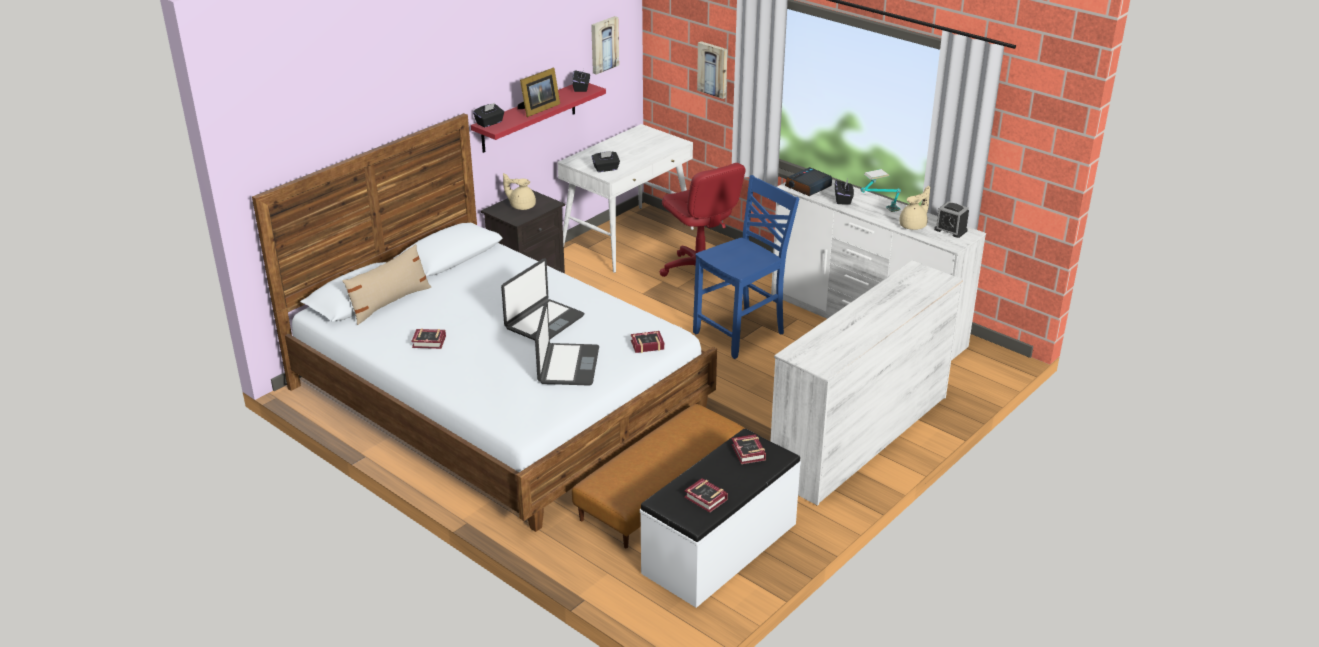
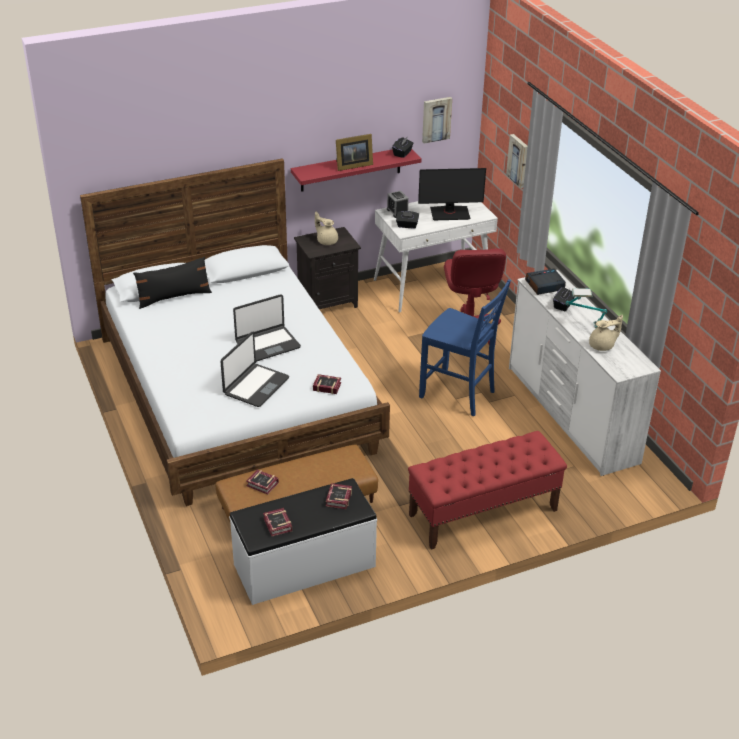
camera: 25 degrees right, 5 degrees up
(389, 303) = (174, 297): beige pillow -> black pillow
(430, 342) = (176, 337): book -> book (263, 485)
(489, 123) = (305, 169): black tissue box -> none
(640, 148) = (450, 213): none -> monitor
(741, 334) = (459, 394): blue chair -> blue chair turned 45 degrees clockwise
(859, 437) = (482, 513): white dresser -> red bench
(950, 230) = (631, 359): alarm clock -> alarm clock (397, 212)

